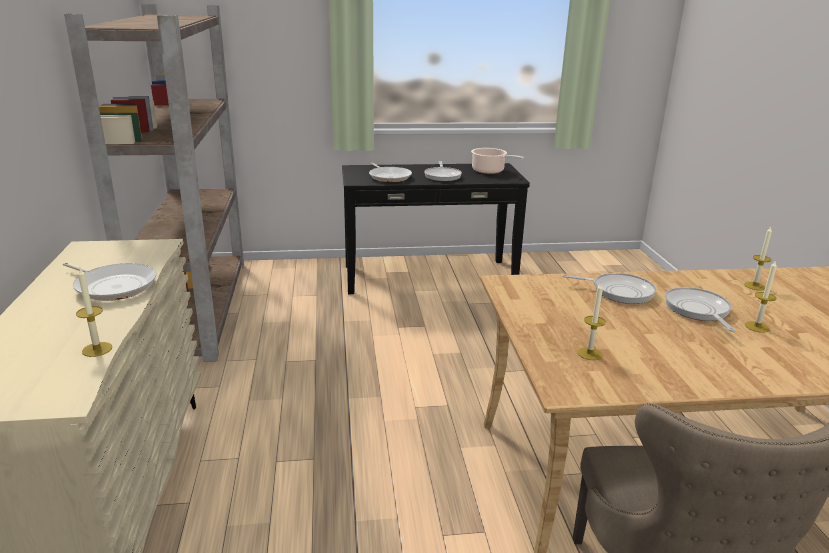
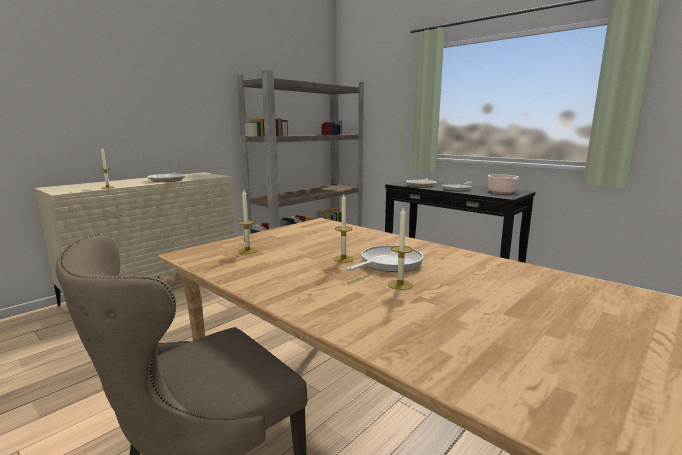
camera: 50 degrees right, 10 degrees down
(618, 291) = (369, 241): frying pan -> none
(754, 286) = (500, 273): candle -> candle (343, 259)

